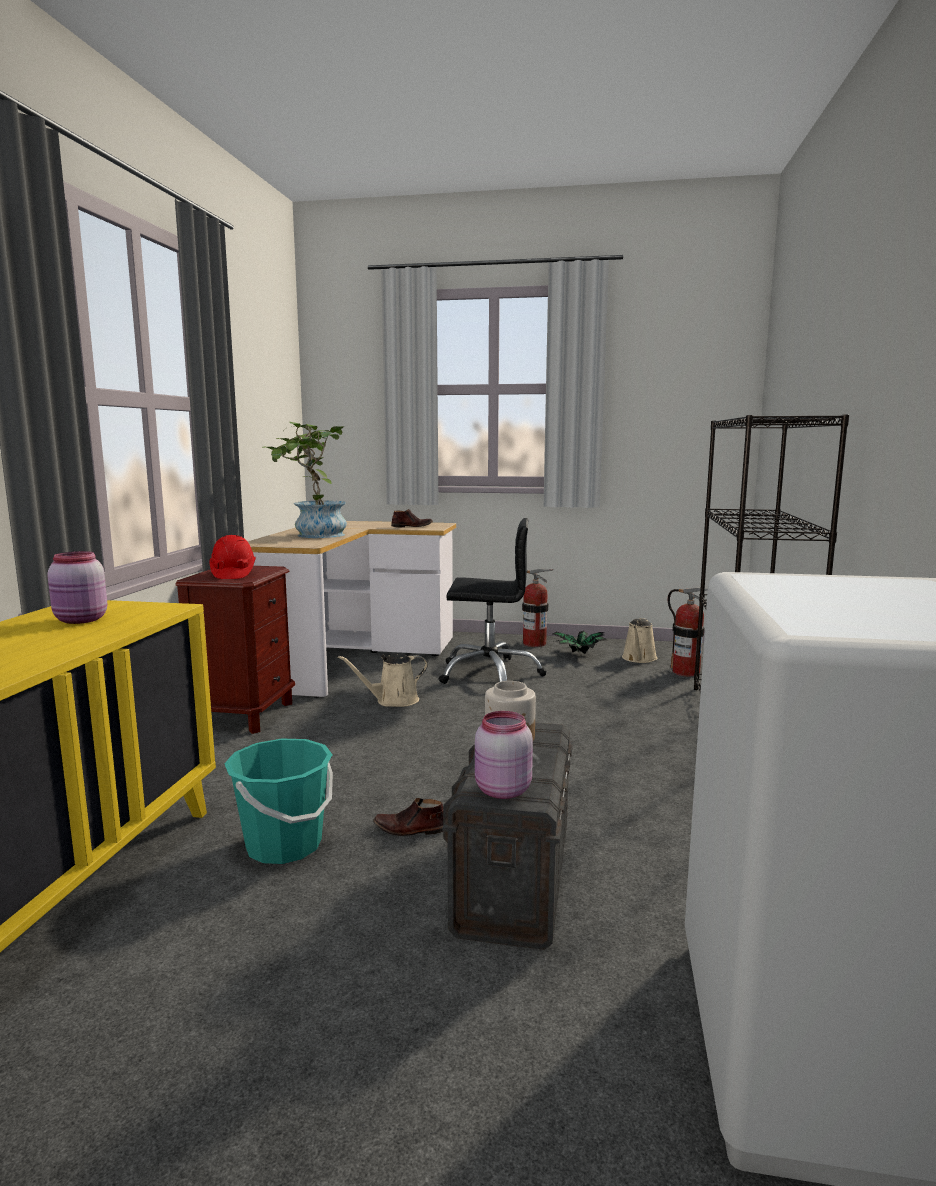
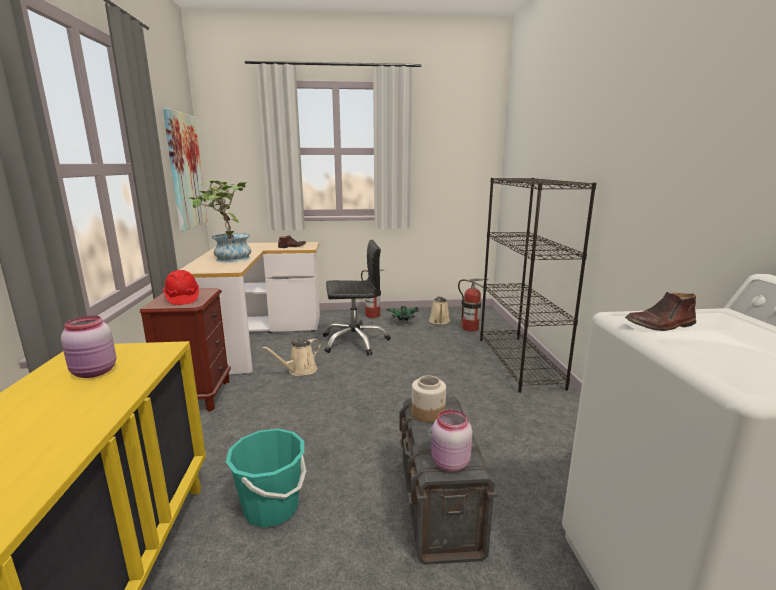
camera: 15 degrees left, 5 degrees up
(277, 417) = (185, 171): none -> picture
(410, 829) = (355, 477): brown shoe -> brown shoe (660, 325)

